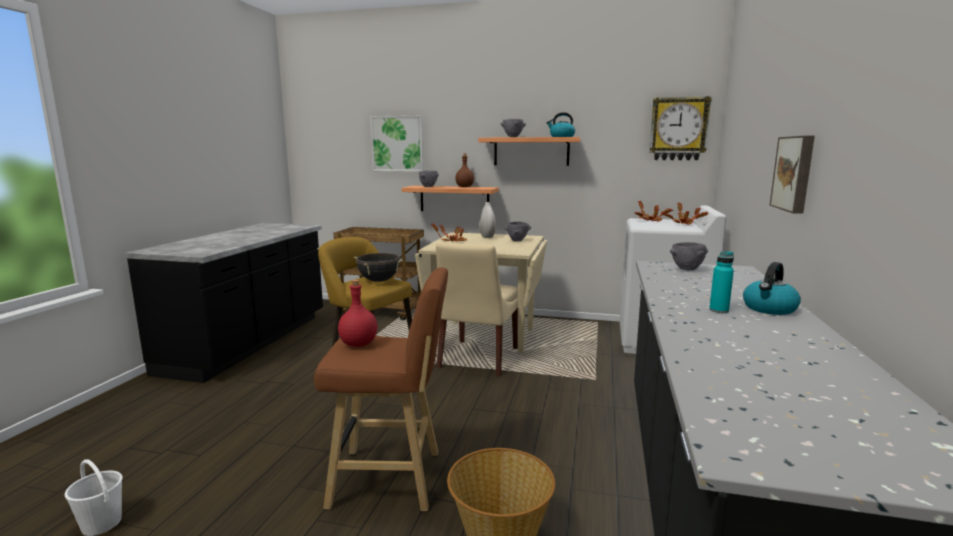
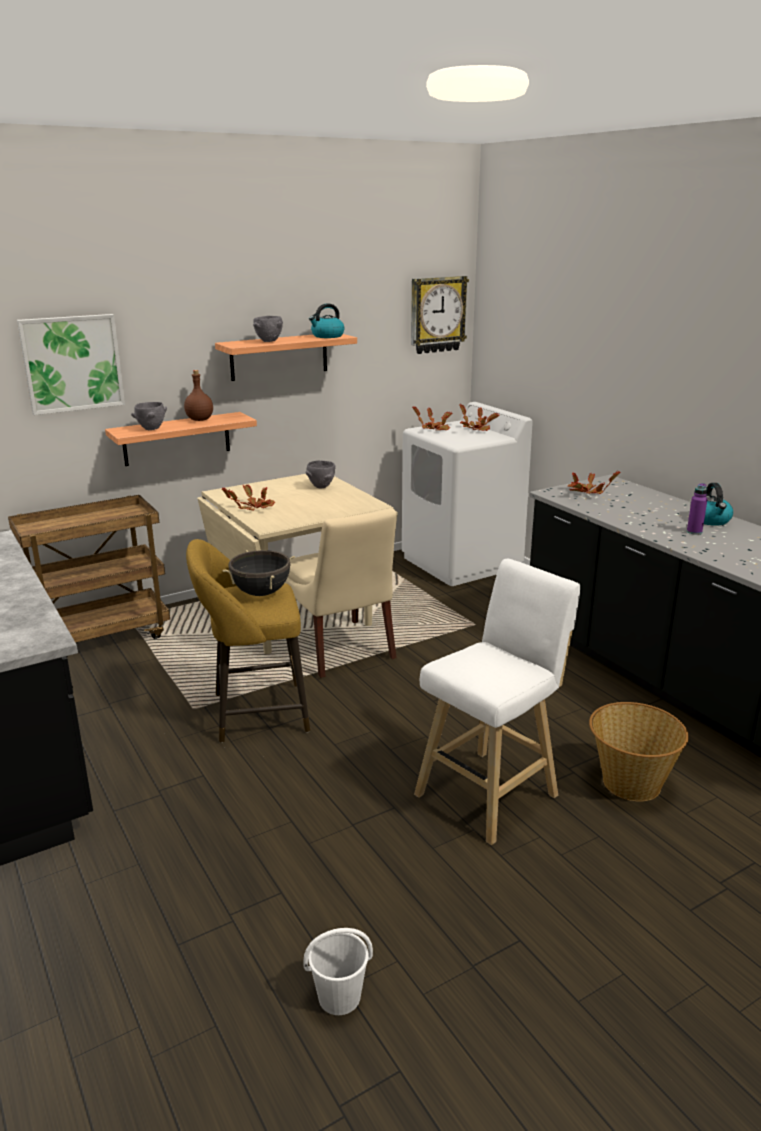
camera: 45 degrees left, 10 degrees up
(359, 344) = (476, 667): red bottle -> none
(392, 479) = (491, 793): brown stool -> white stool
(487, 237) = (270, 489): white vase -> none
(687, 270) = (587, 493): grey bowl -> potted plant
(719, 310) = (694, 532): turquoise bottle -> purple bottle
(795, 173) = (669, 395): picture -> none

